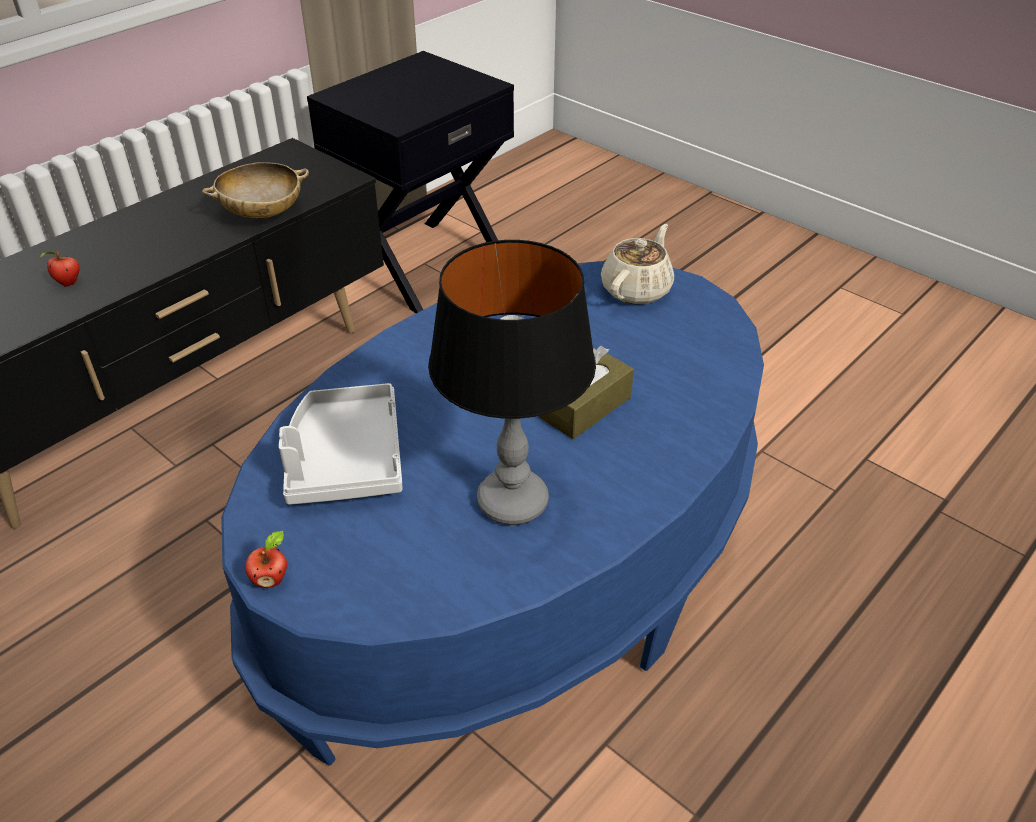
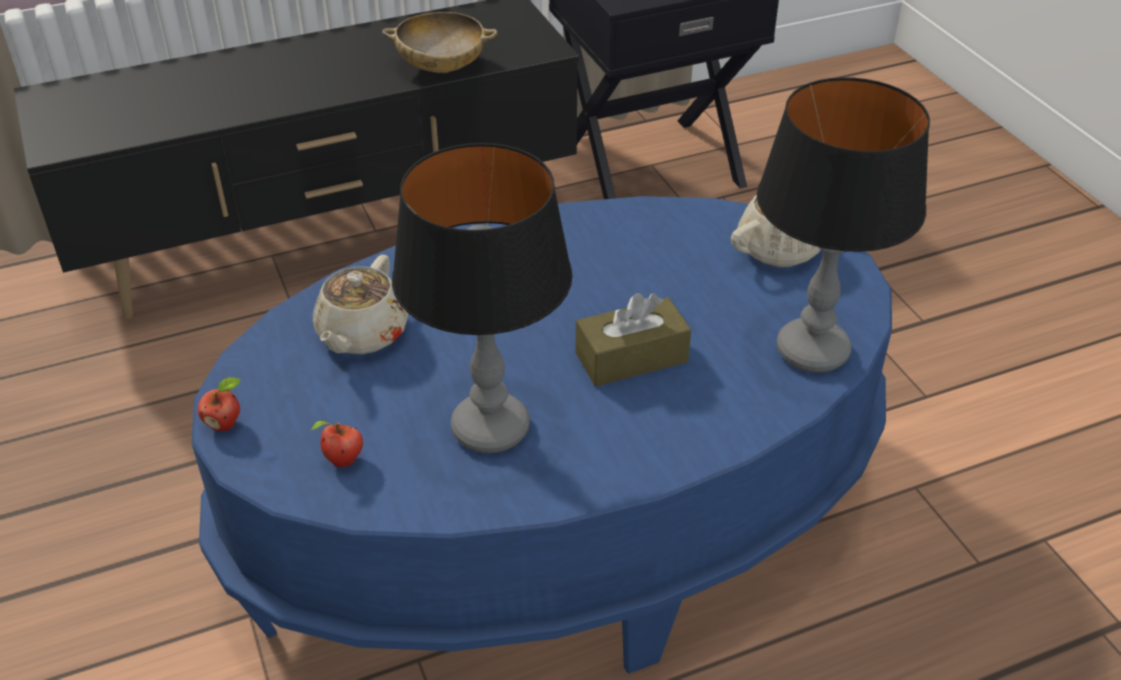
camera: 25 degrees right, 0 degrees up
(68, 283) = (225, 94): apple -> apple (342, 461)
(345, 459) = (361, 334): grey tray -> beige teapot
(714, 360) = (811, 351): none -> table lamp

